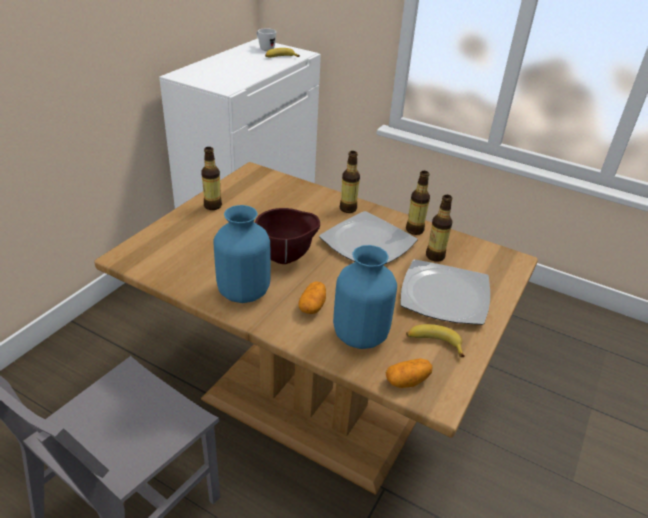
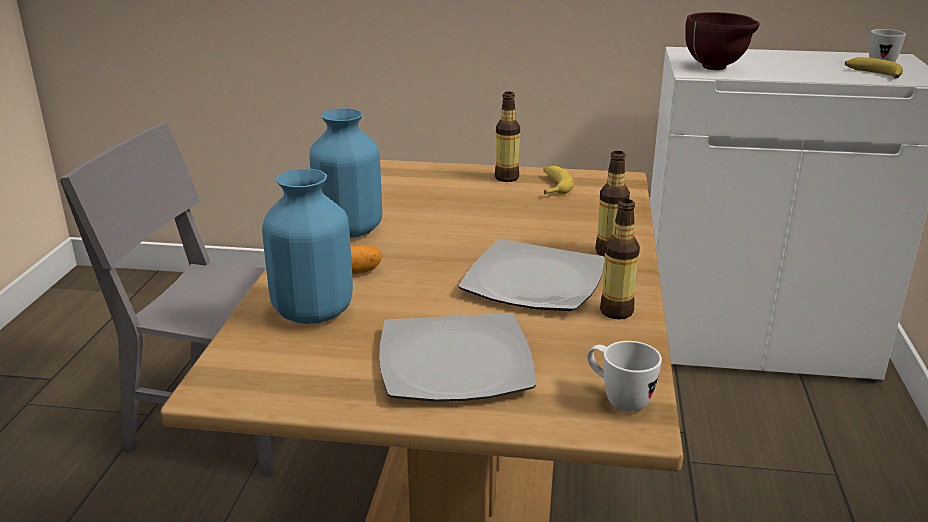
camera: 70 degrees right, 10 degrees down
(287, 258) = (439, 238): brown bowl -> brown bowl (717, 68)
(407, 381) = (239, 359): potato -> none
(434, 343) = (329, 368): banana -> banana (553, 186)
(435, 256) = (558, 340): bottle -> none
(494, 258) = (618, 399): none -> white mug

